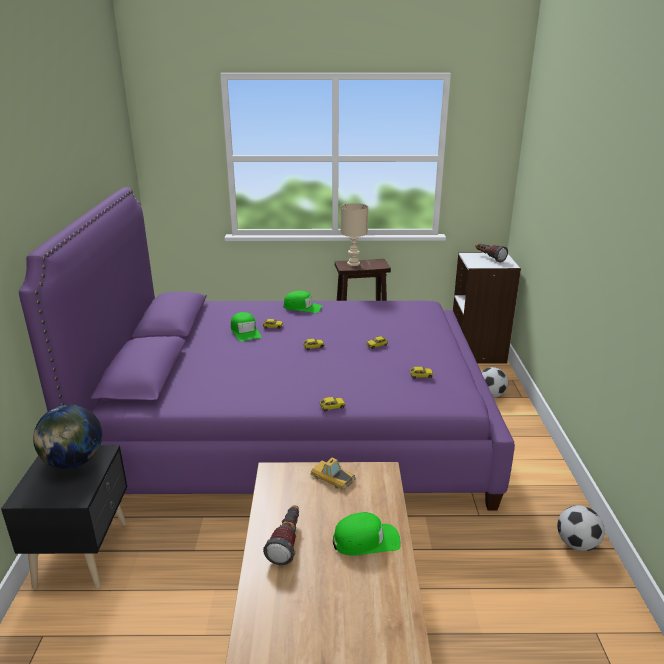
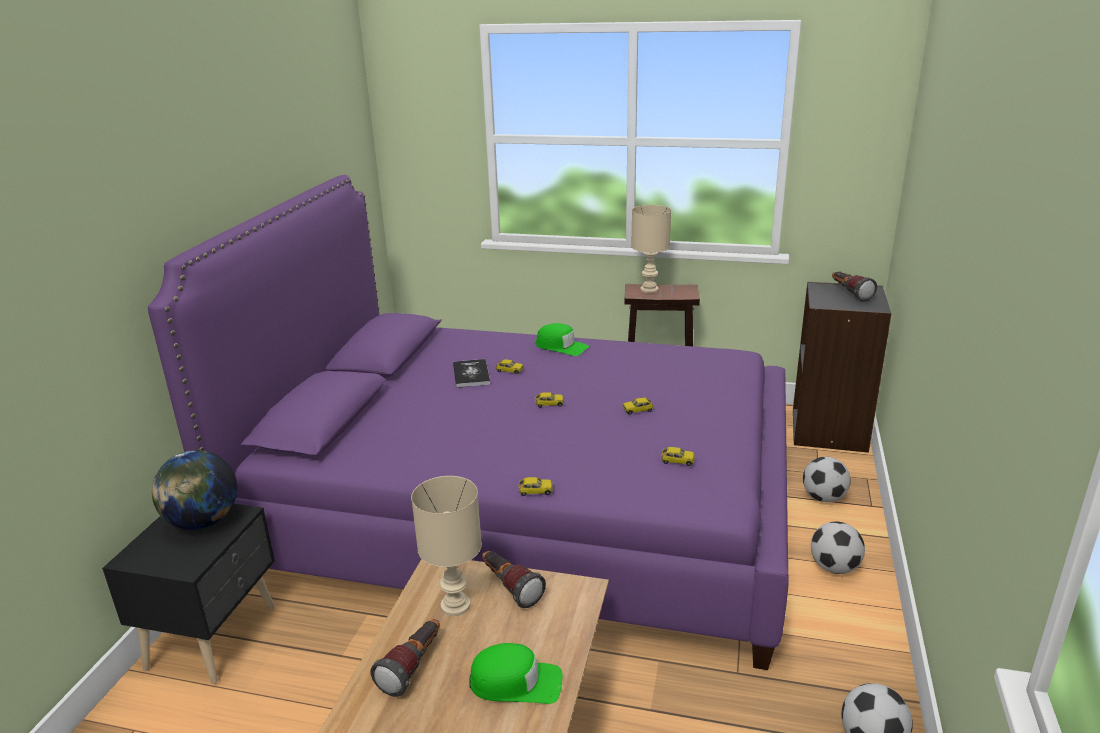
camera: 15 degrees right, 0 degrees up
(245, 332) = (471, 374): green cap -> book
(298, 495) = (454, 606): none -> beige table lamp
(332, 477) = (509, 588): toy car -> flashlight
(478, 352) = (830, 430): white bookcase -> black bookcase
(513, 439) = (834, 567): none -> football

